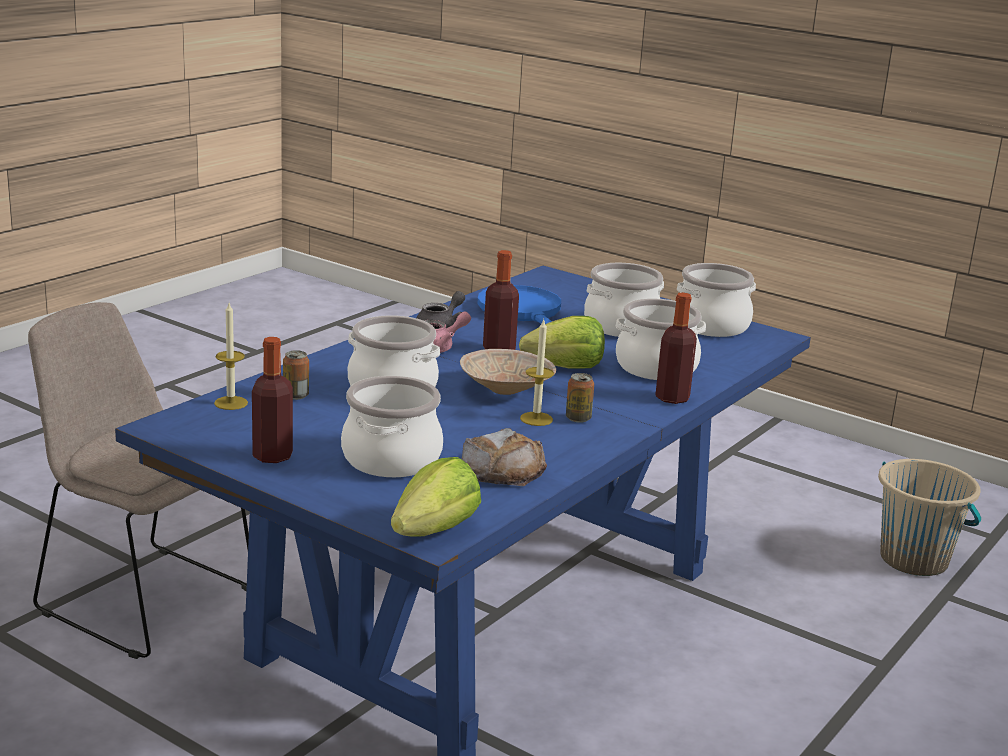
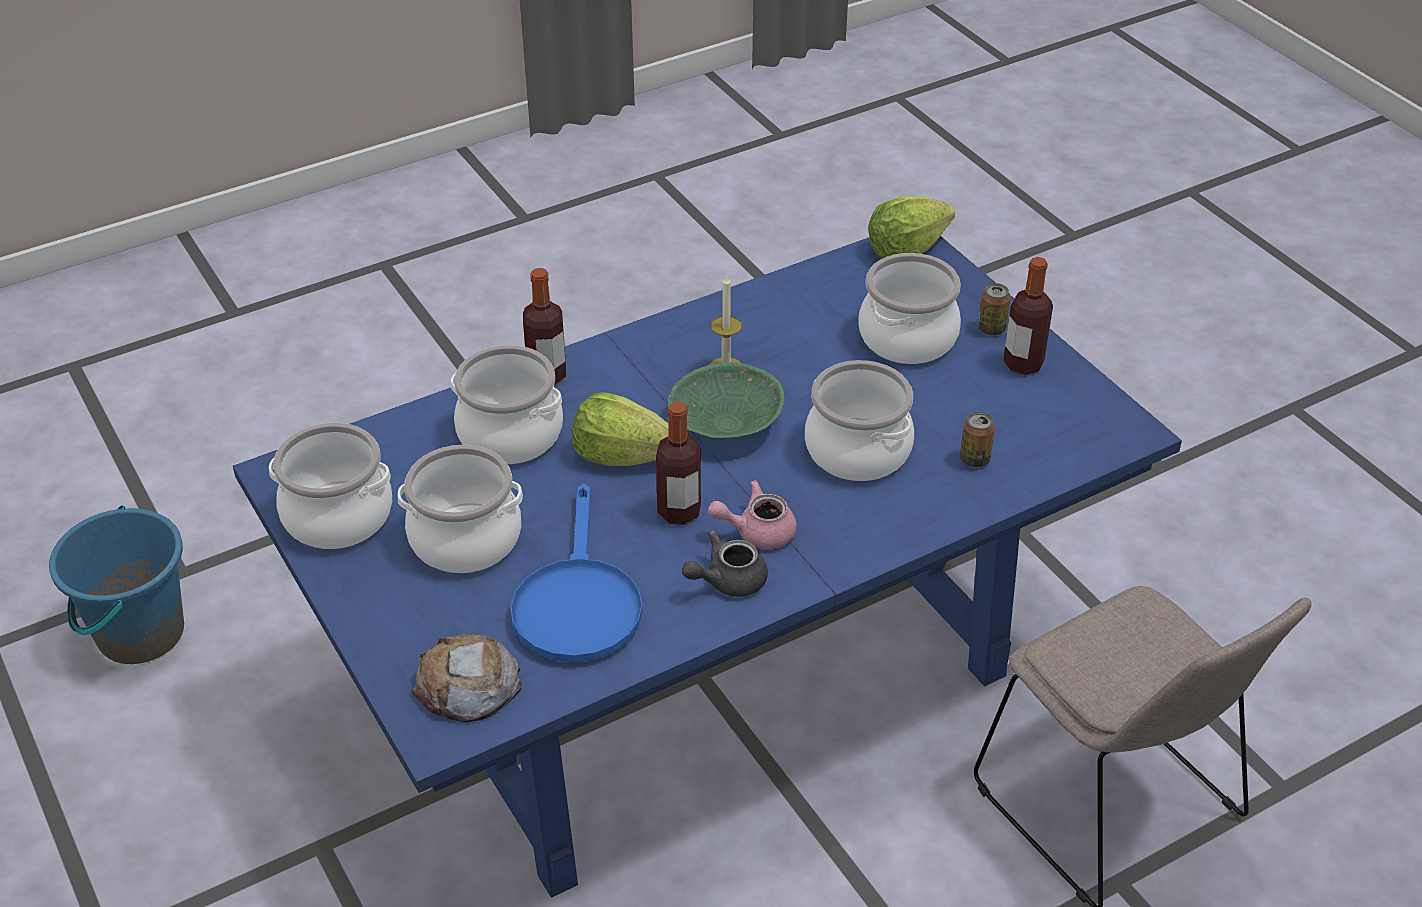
camera: 155 degrees left, 20 degrees up
(231, 403) = (1052, 460): candle -> none
(502, 469) = (808, 305): bread -> bread (467, 685)
(507, 390) = (724, 424): beige bowl -> green bowl
(578, 418) = (680, 361): can -> can (991, 329)
(914, 560) = (140, 633): beige bucket -> blue bucket

